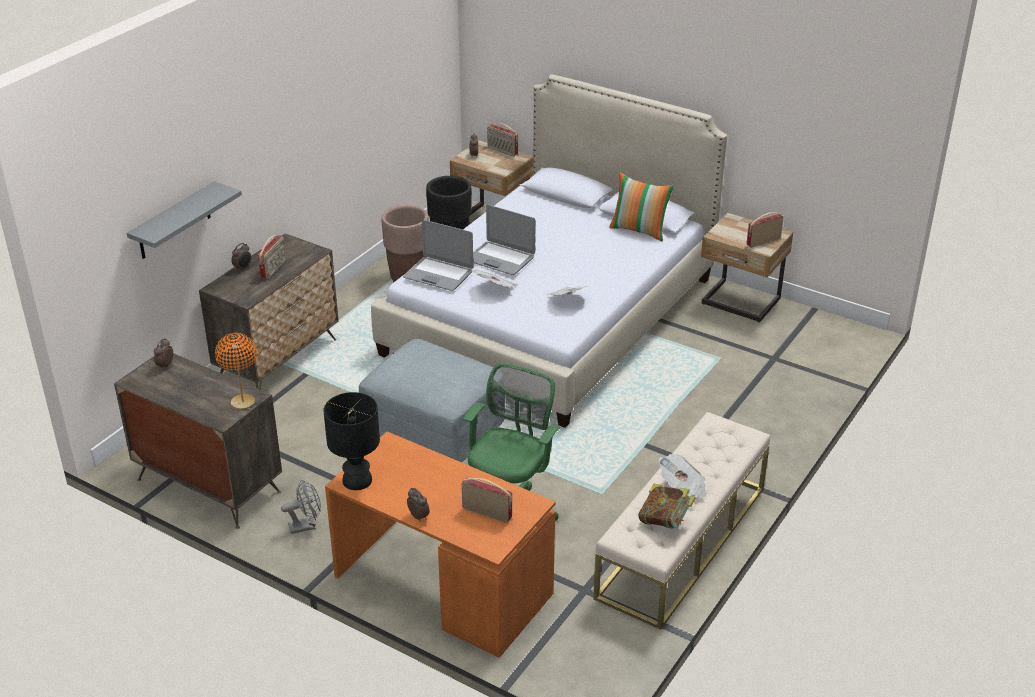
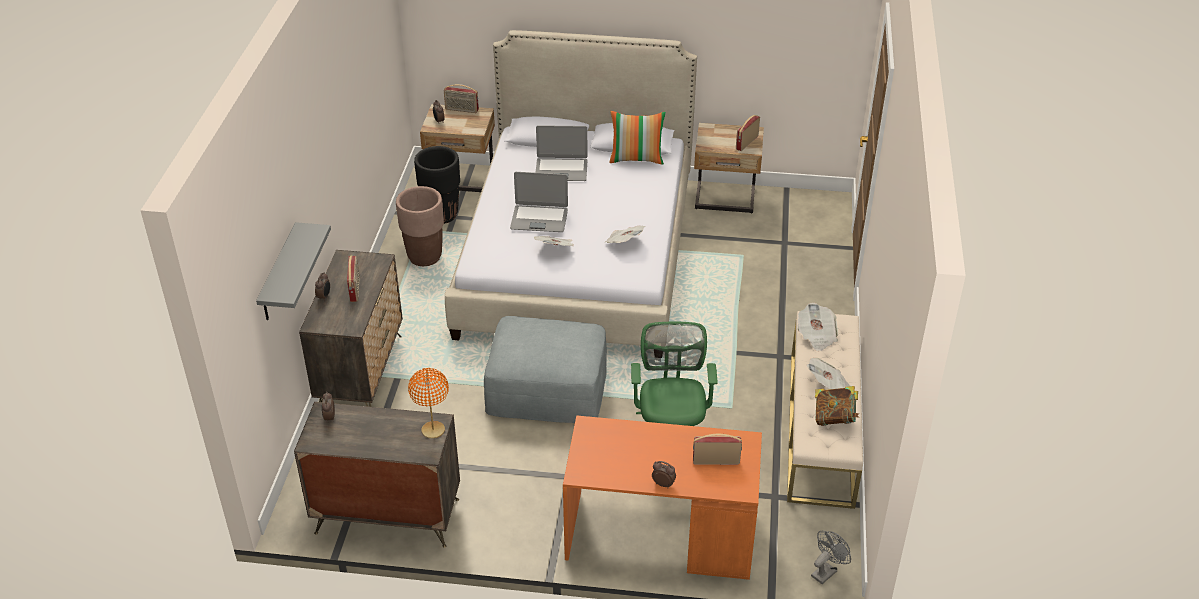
camera: 25 degrees left, 5 degrees up
(306, 526) = (505, 522): grey fan -> grey fan (826, 571)
(356, 480) = (586, 469): black table lamp -> none
(438, 274) = (496, 250): laptop -> laptop (561, 170)
(707, 440) = (816, 336): none -> newspaper

